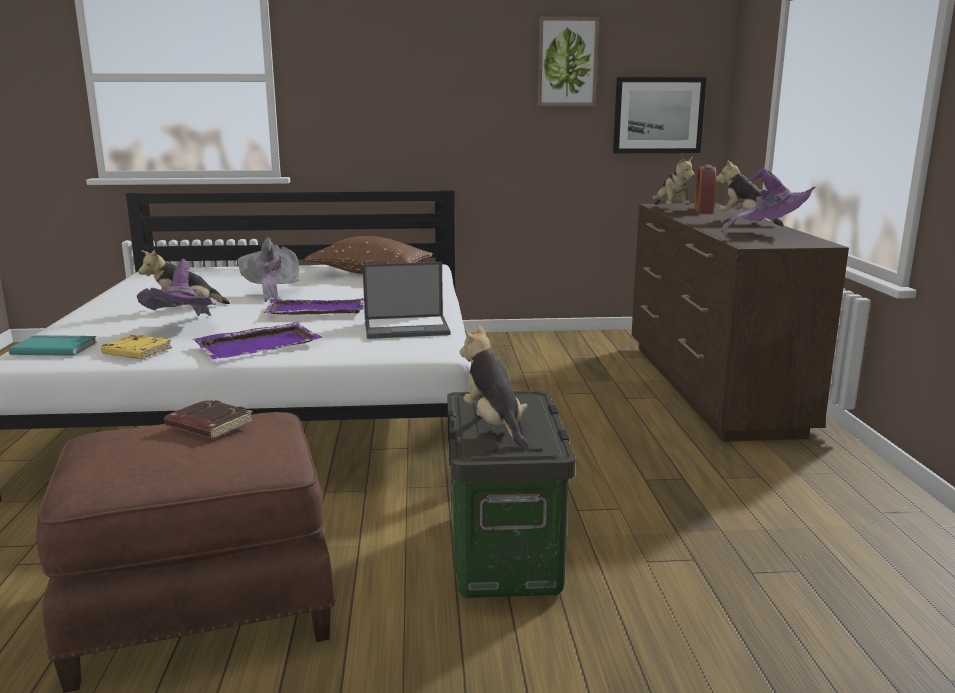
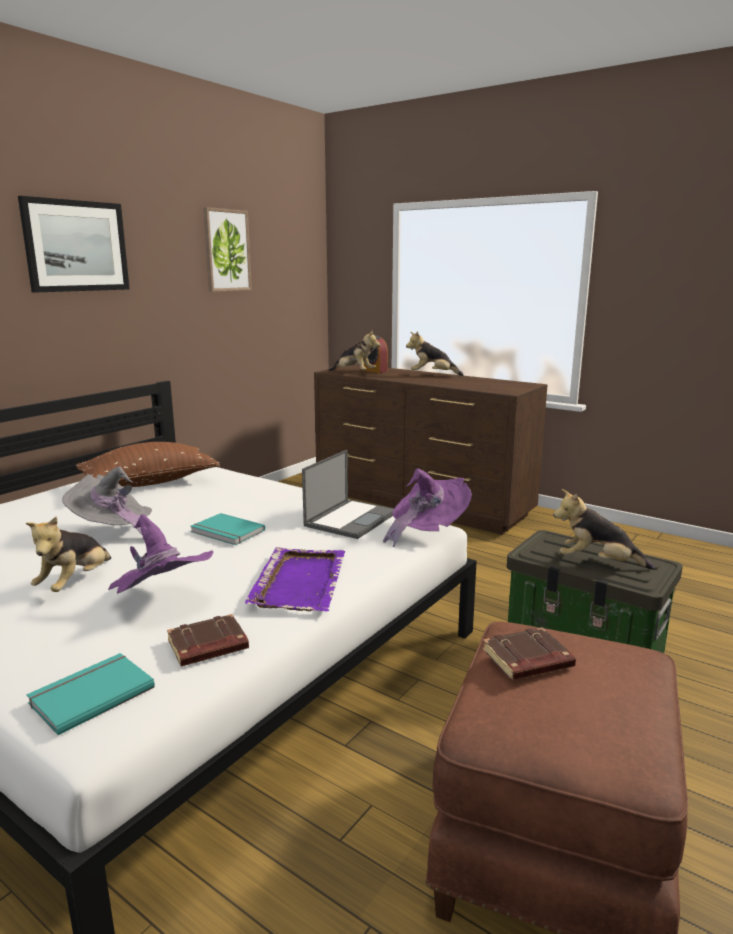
camera: 50 degrees left, 0 degrees up
(136, 352) = (207, 647): yellow book -> brown book
(315, 310) = (226, 532): purple tray -> turquoise book
(658, 115) = (288, 296): picture -> picture (76, 246)
(770, 232) = (478, 381): purple hat -> purple hat (426, 531)

